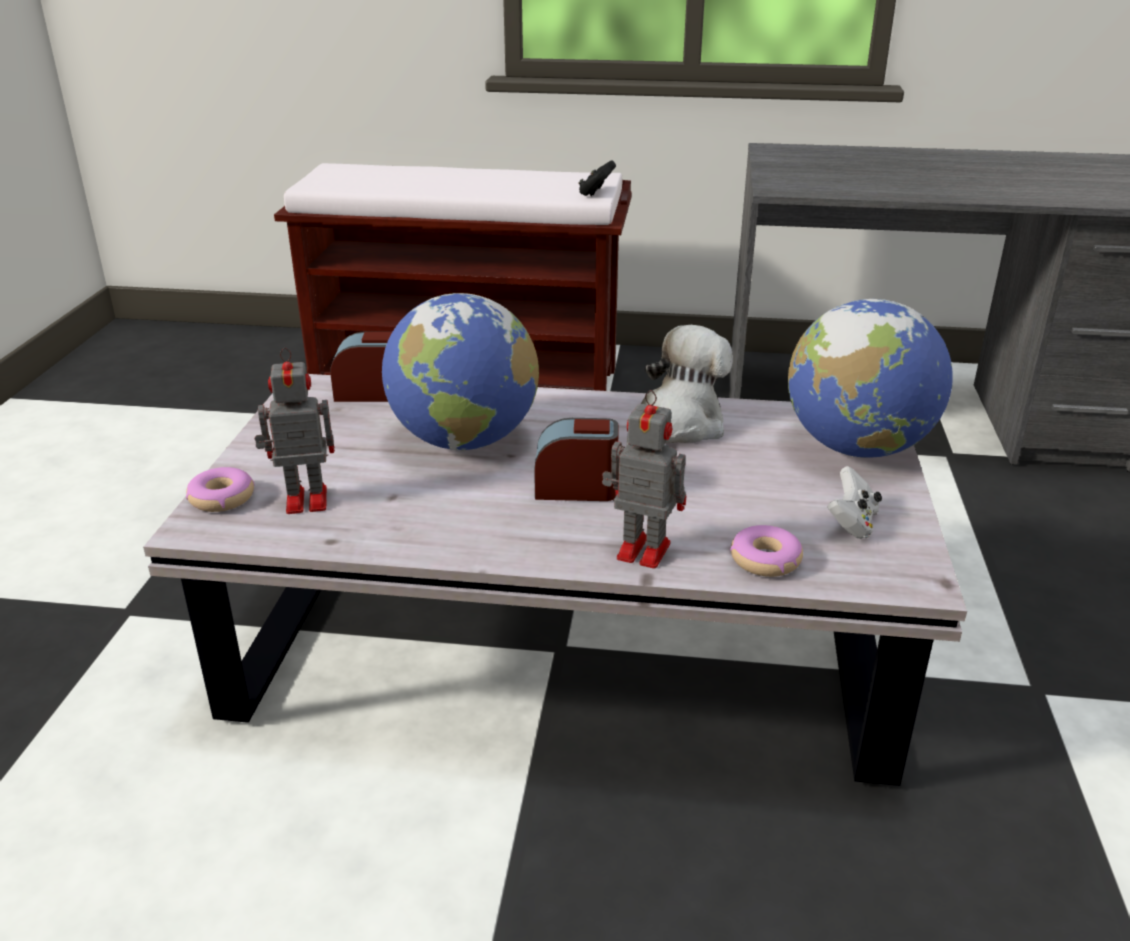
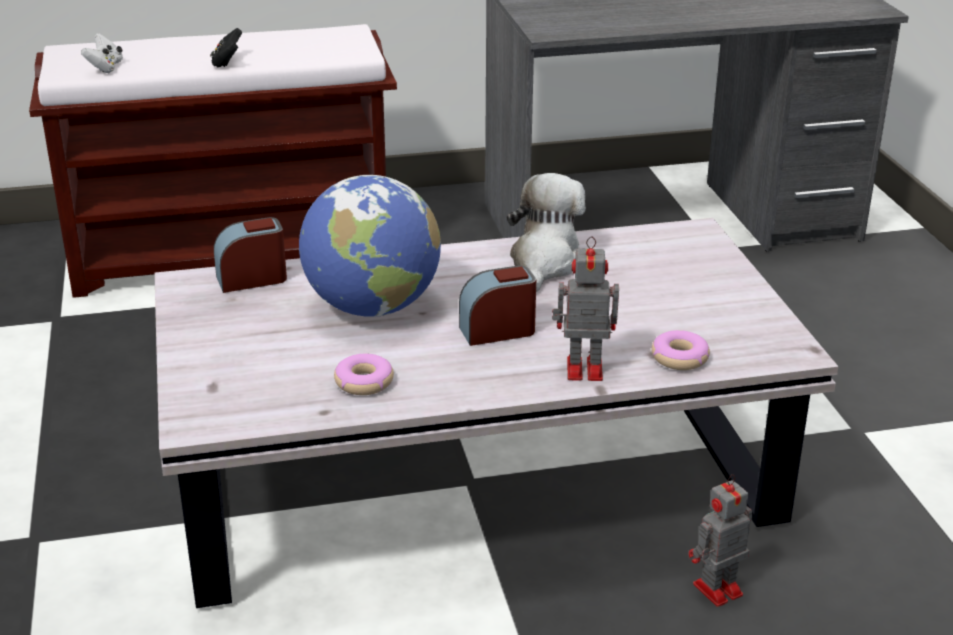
camera: 20 degrees left, 0 degrees up
(221, 498) = (194, 396): donut -> donut (364, 382)
(303, 500) = (271, 384): toy robot -> toy robot (715, 590)
(596, 193) = (361, 50): black game controller -> black game controller (227, 62)
(852, 523) = (726, 318): white game controller -> white game controller (105, 68)
(857, 448) = (697, 257): globe -> none

